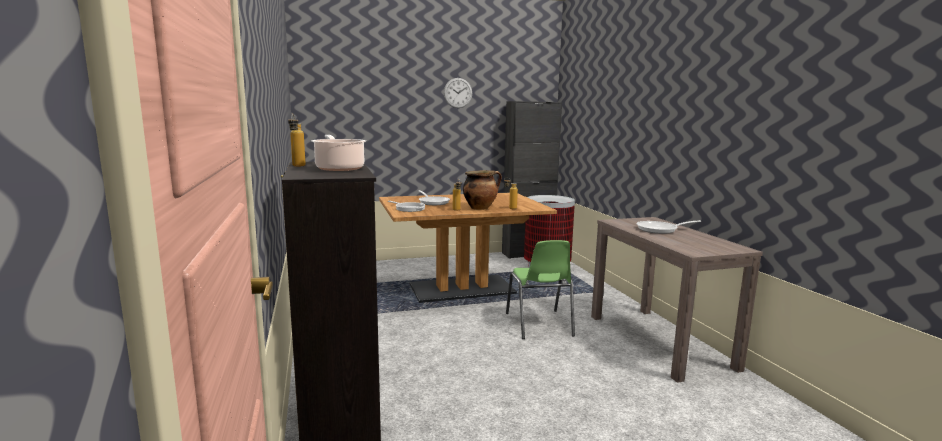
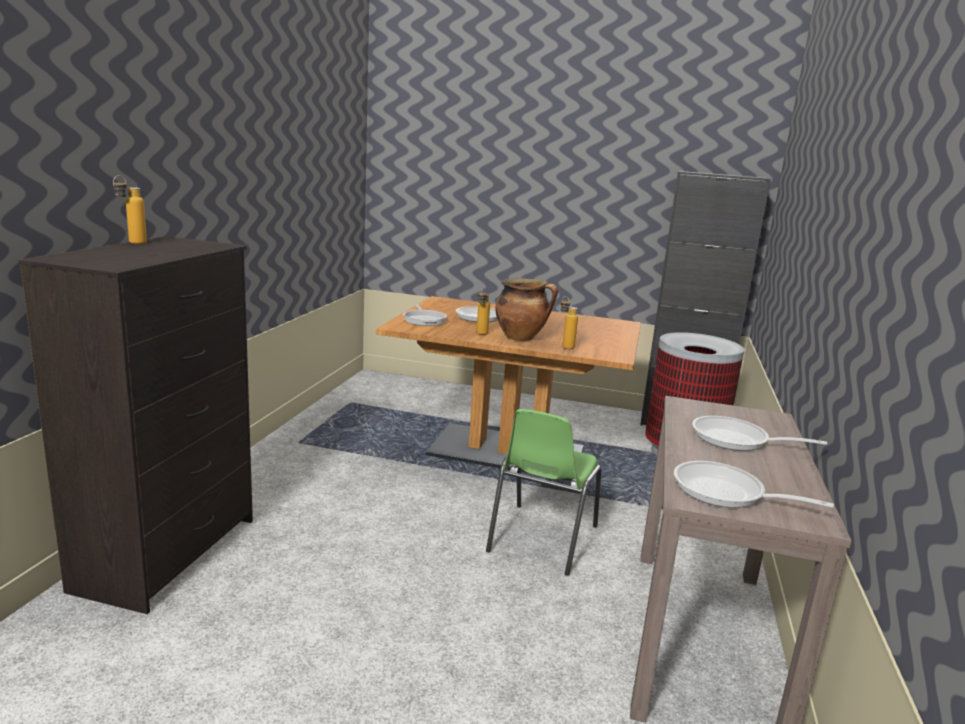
camera: 30 degrees right, 5 degrees up
(339, 168) = (153, 253): cooking pot -> none
(458, 93) = (598, 152): wall clock -> none
(699, 248) = (726, 493): none -> frying pan

